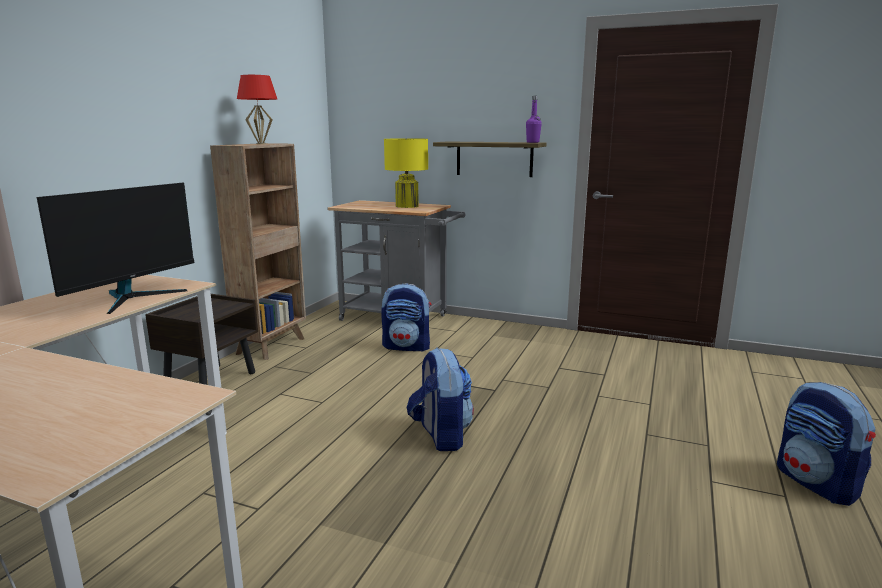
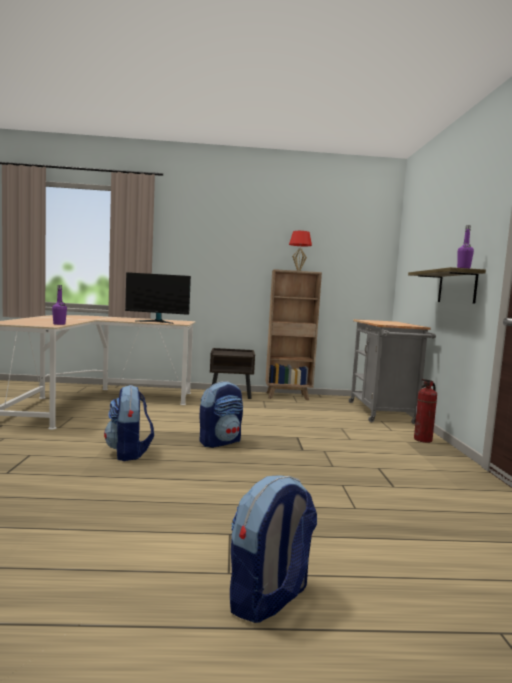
camera: 65 degrees right, 10 degrees down
(150, 387) = (59, 324): none -> purple bottle
(407, 206) = (396, 323): yellow table lamp -> none
(407, 347) = (336, 421): backpack -> backpack (129, 452)
(492, 327) = (423, 440): none -> fire extinguisher

